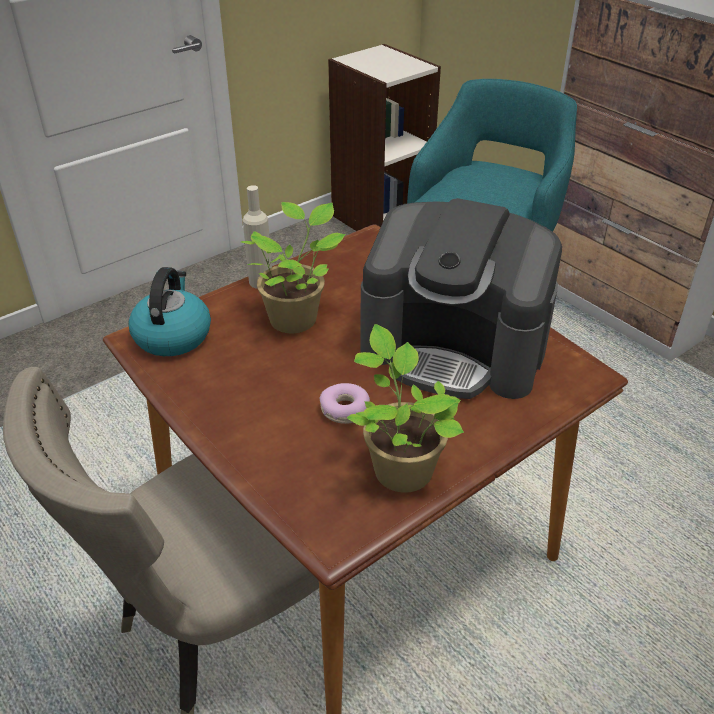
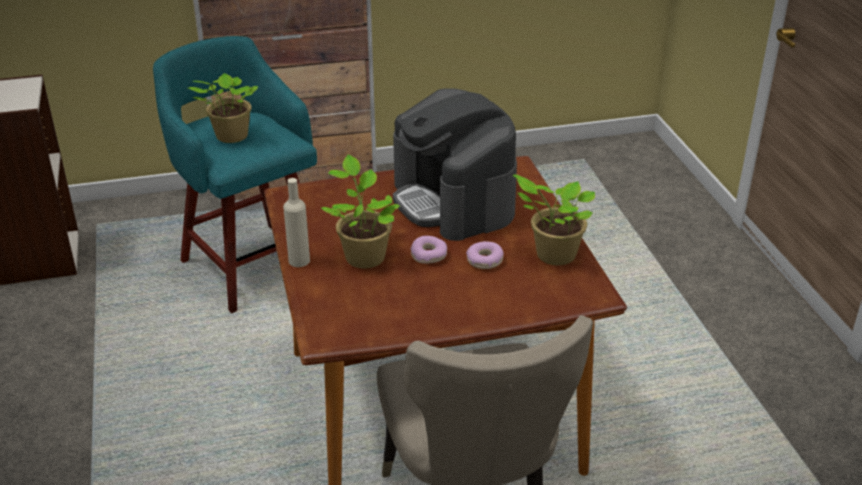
camera: 65 degrees left, 5 degrees down
(172, 335) = (336, 319): kettle -> none
(327, 362) = (429, 255): none -> donut
(455, 348) = (453, 201): coffee machine -> coffee machine turned 105 degrees clockwise
(474, 184) = (230, 137): none -> potted plant

